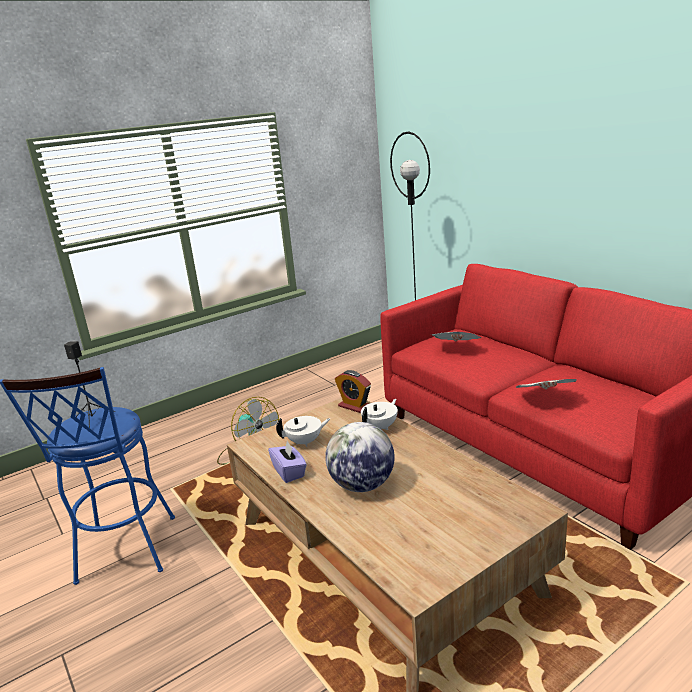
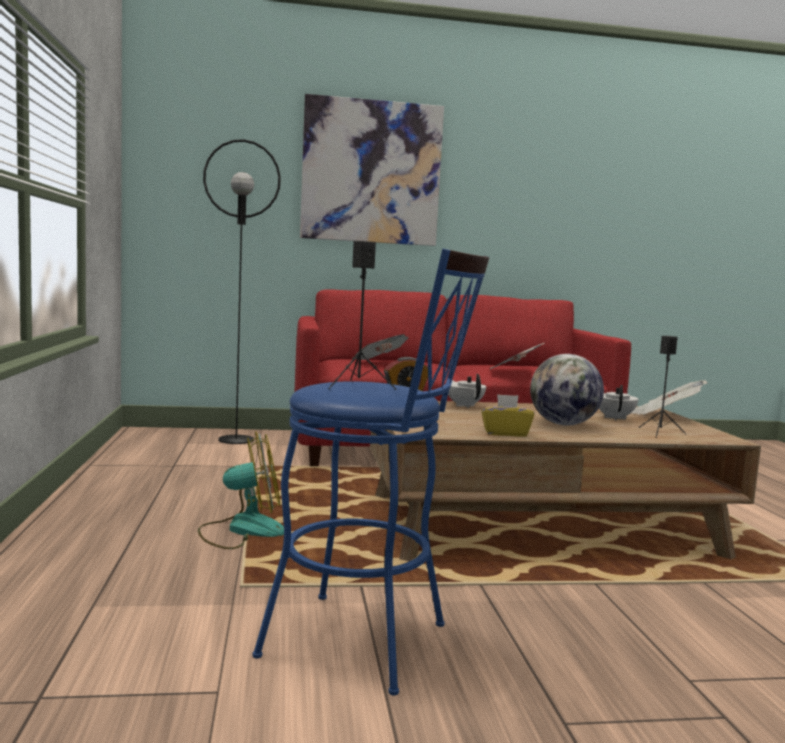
camera: 65 degrees left, 15 degrees down
(289, 472) = (505, 433): purple tissue box -> yellow tissue box
(305, 442) = (450, 421): white teapot -> white teapot (614, 418)
(394, 541) = (660, 433): none -> black speaker
(498, 527) = (664, 416): none -> newspaper
(533, 141) = (371, 172): none -> picture

